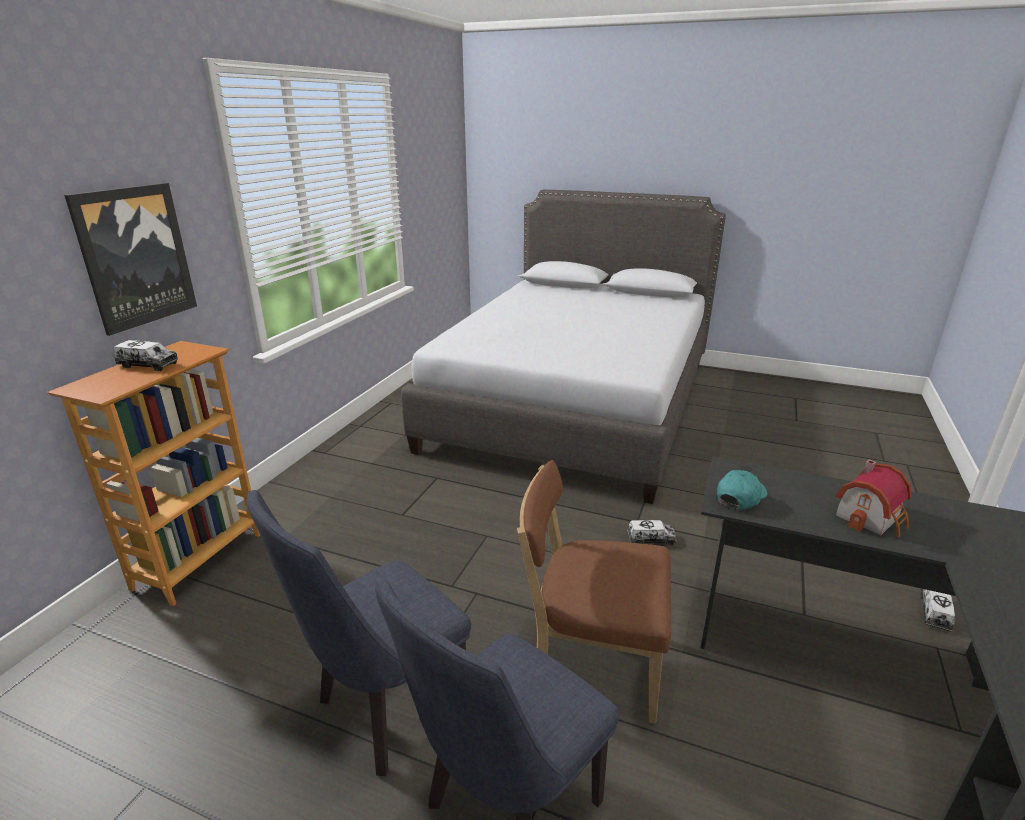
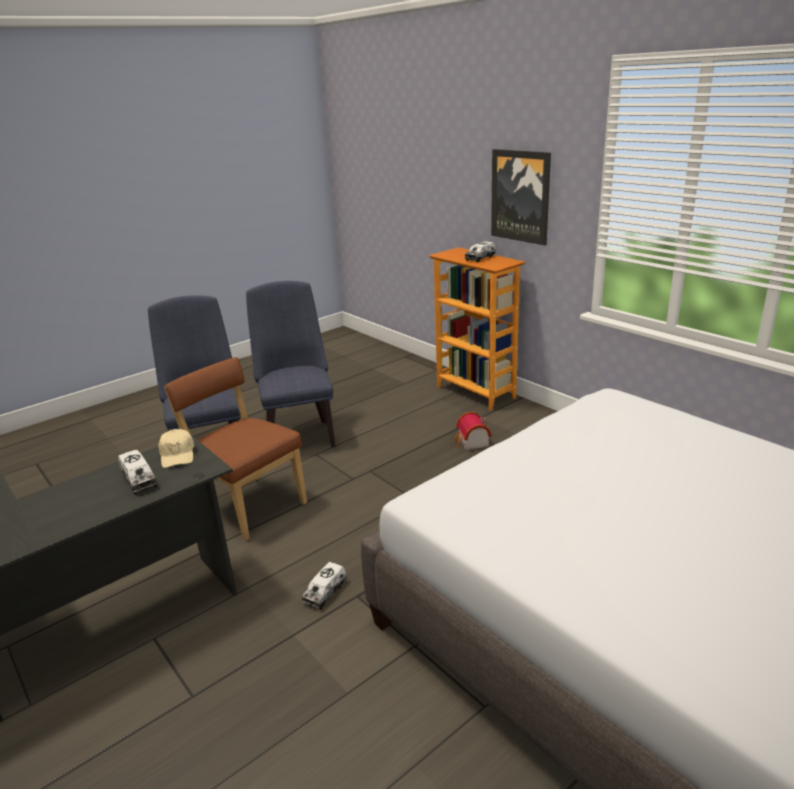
camera: 120 degrees right, 0 degrees up
(590, 664) = (249, 505): brown chair -> brown chair turned 90 degrees counterclockwise
(740, 496) = (178, 455): turquoise cap -> beige cap
(871, 517) = (78, 497): toy house -> toy house (471, 443)
(934, 612) = (36, 747): toy truck -> toy truck (139, 480)

